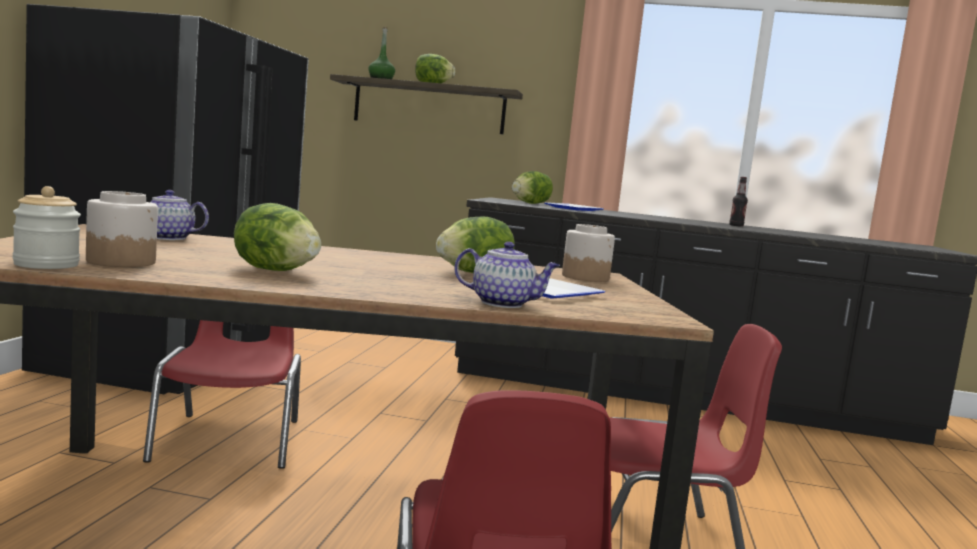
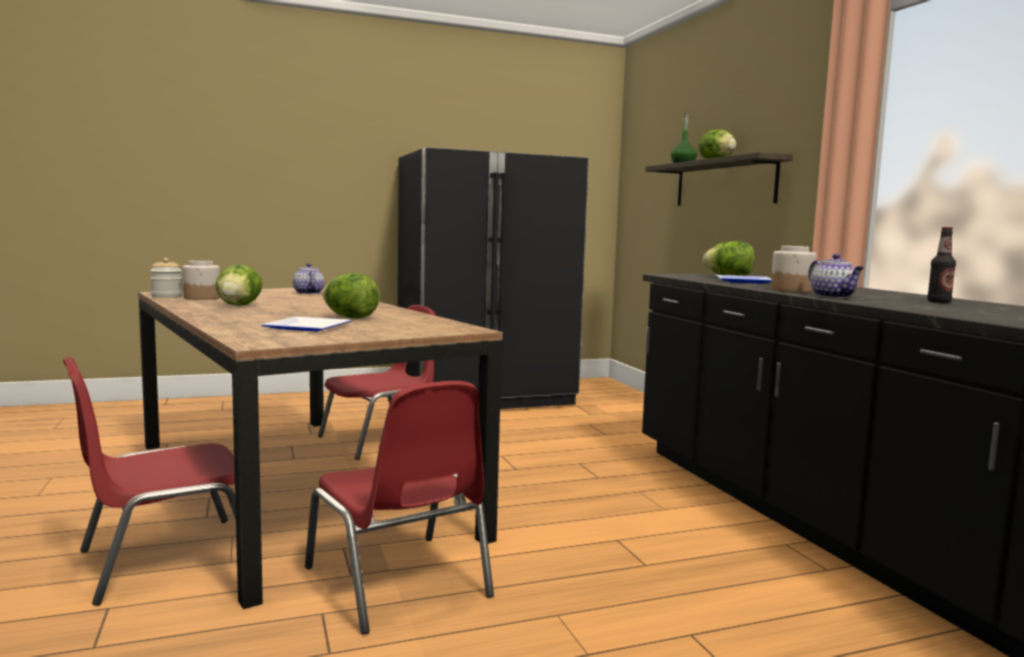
camera: 60 degrees right, 0 degrees up
(504, 304) = (227, 326): teapot -> teapot (833, 296)
(585, 277) = (428, 328): jar -> jar (792, 290)

